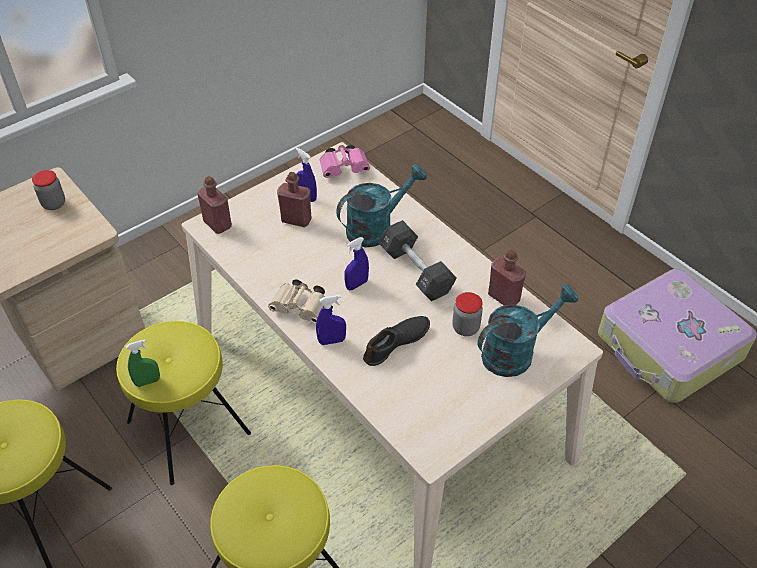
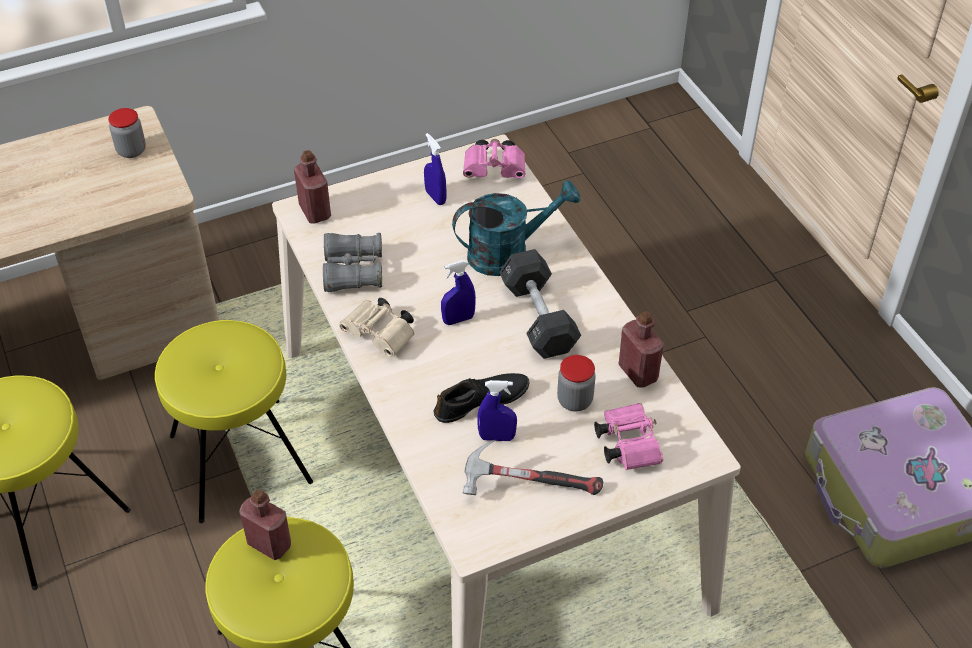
camera: 15 degrees right, 0 degrees up
(147, 381) = (186, 387): green spray bottle -> none
(263, 264) = (353, 271): none -> grey binoculars
(296, 220) = (412, 224): red bottle -> red bottle (269, 544)
(332, 341) = (403, 382): blue spray bottle -> blue spray bottle (497, 437)
(454, 400) = (527, 485): none -> hammer
(515, 352) = (627, 443): turquoise watering can -> pink binoculars

